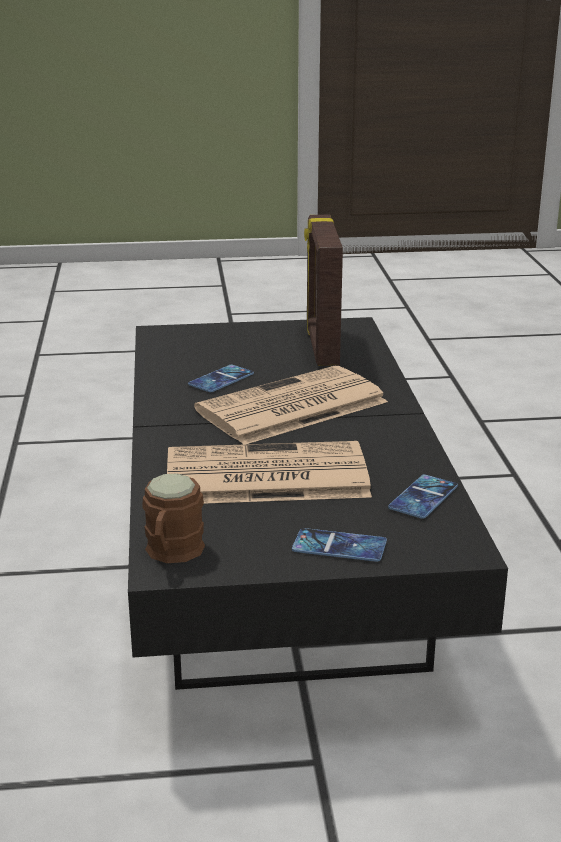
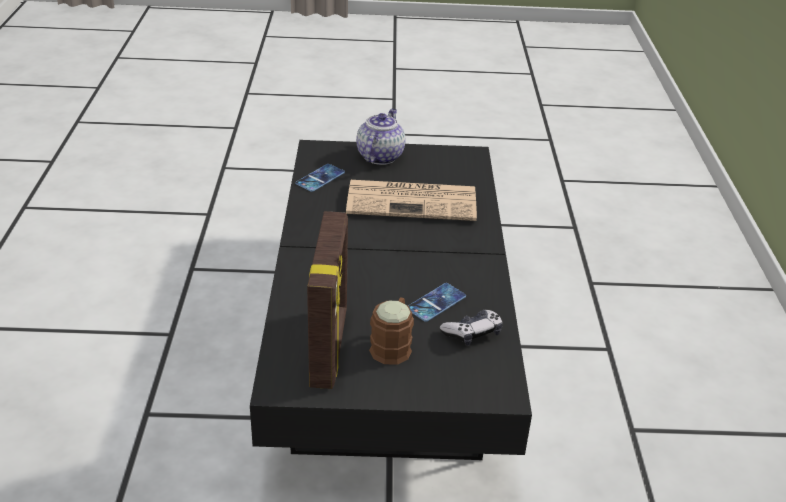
camera: 175 degrees left, 10 degrees up
(171, 553) = (468, 160): brown mug -> brown mug (393, 345)
(183, 362) = (472, 333): none -> game controller
(290, 407) = (382, 261): newspaper -> none
(339, 546) = (380, 156): phone -> teapot

